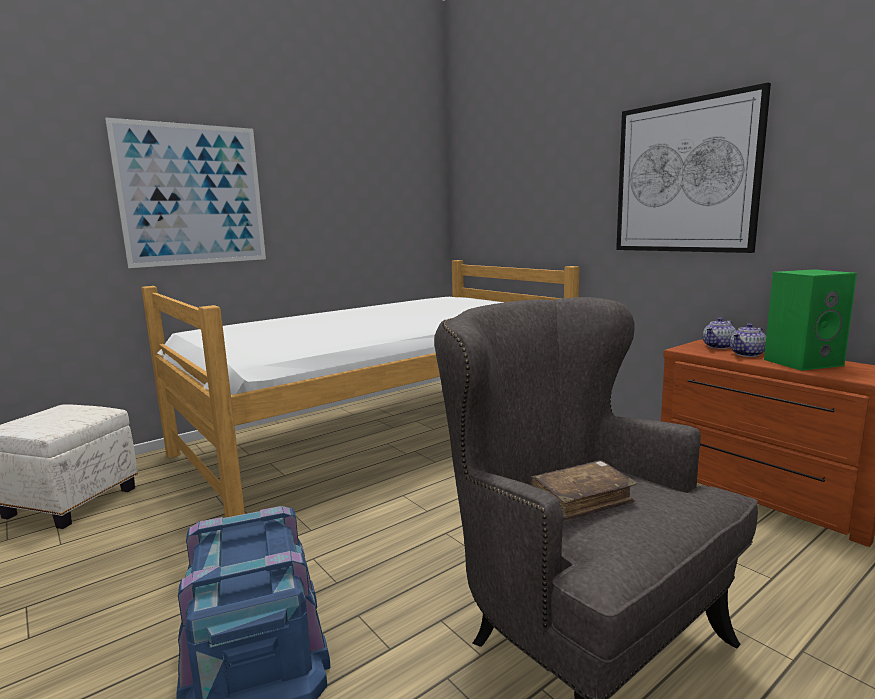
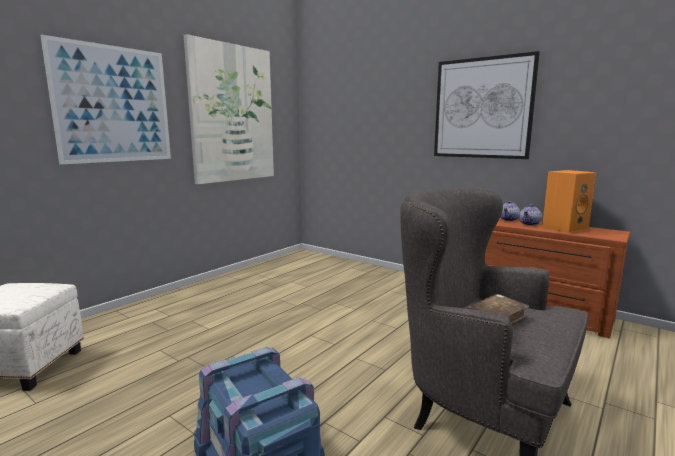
camera: 15 degrees left, 0 degrees up
(350, 200) = (232, 114): none -> picture
(384, 434) = (272, 293): bed -> none
(803, 362) = (564, 228): green speaker -> orange speaker

